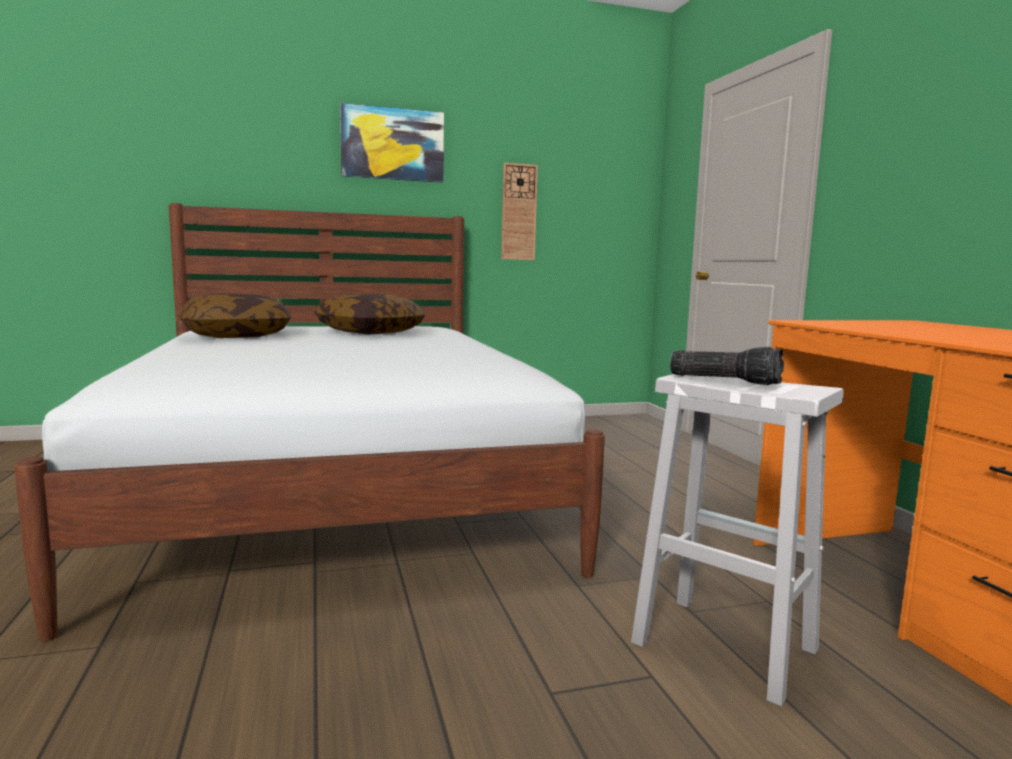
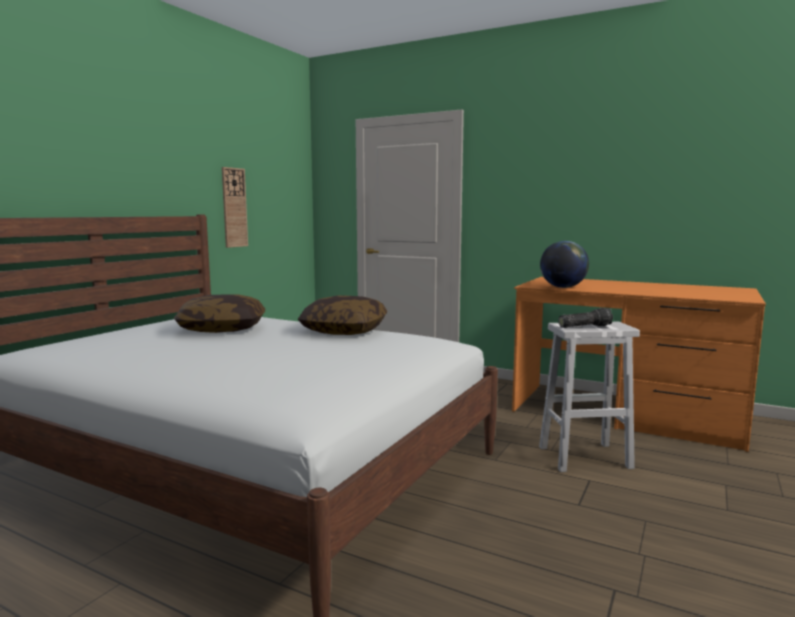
camera: 45 degrees left, 0 degrees up
(236, 336) = (141, 355): pillow -> pillow (344, 331)
(392, 144) = (139, 149): picture -> none
(854, 327) = (563, 287): none -> globe

